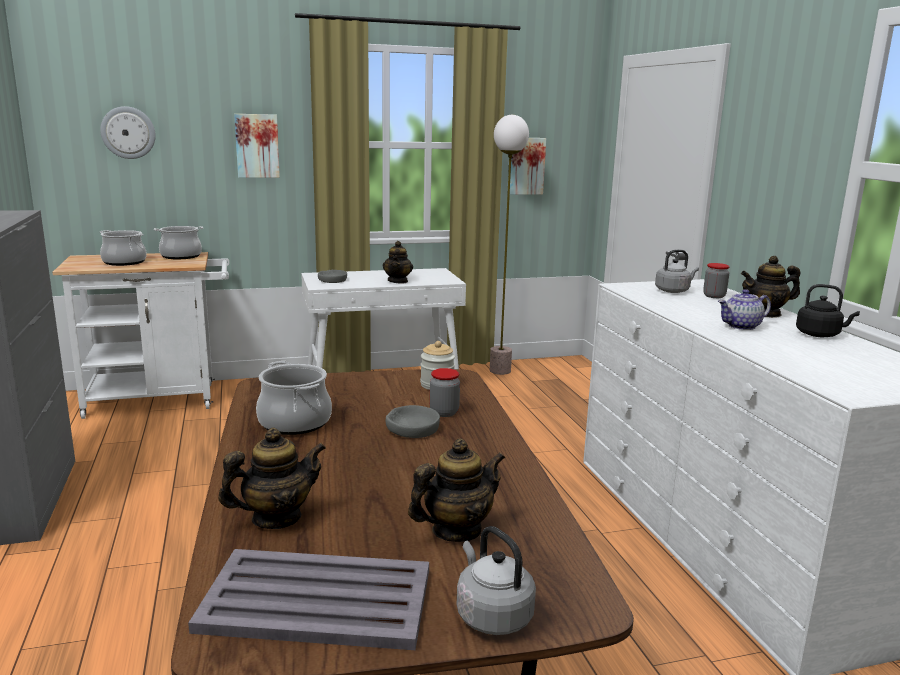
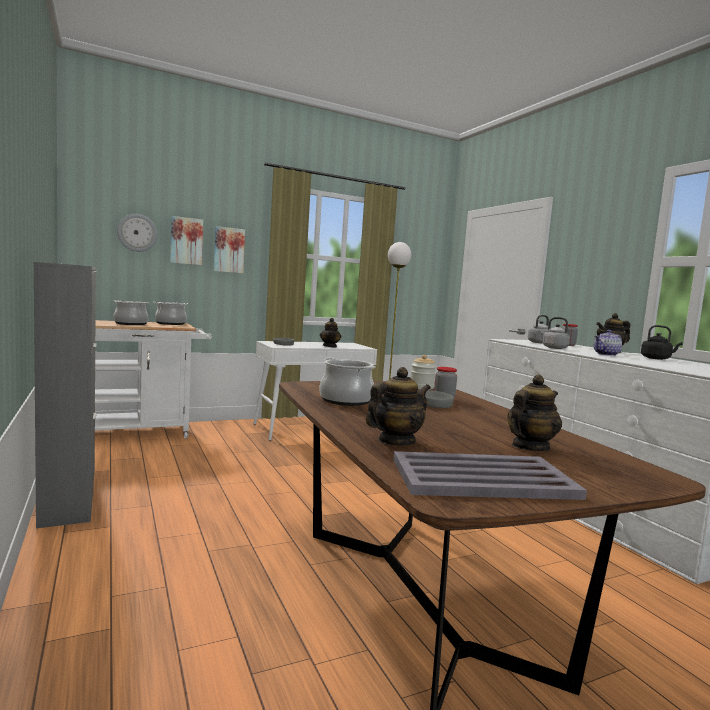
camera: 10 degrees left, 10 degrees down
(491, 615) = (611, 483): grey kettle -> grey kettle (553, 348)
(525, 166) = (403, 278): picture -> picture (186, 241)

